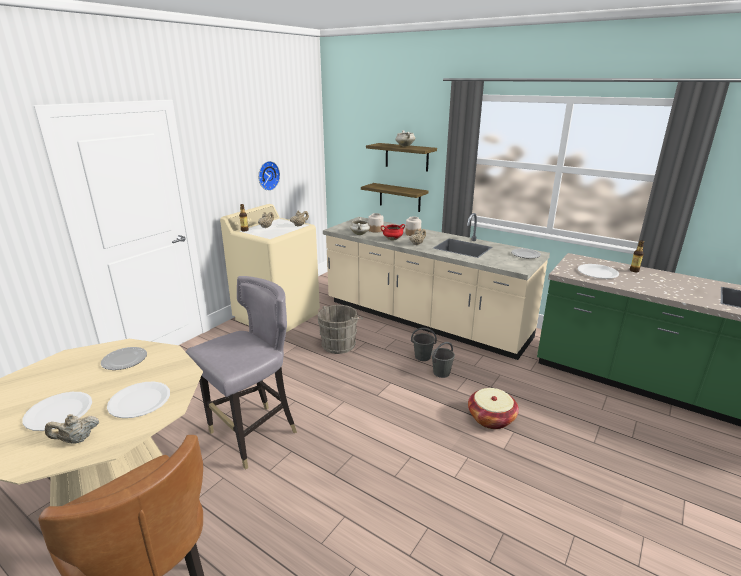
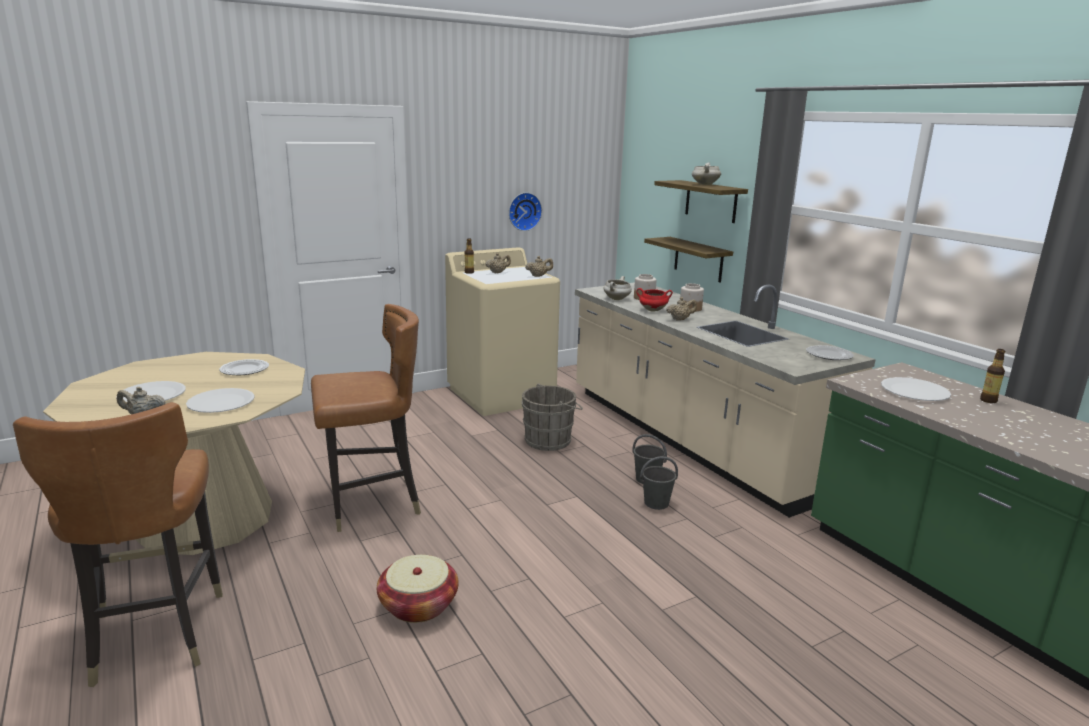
camera: 25 degrees right, 5 degrees down
(253, 435) = (372, 504): grey chair -> brown chair
(491, 418) = (677, 571): basket -> basket (418, 605)

